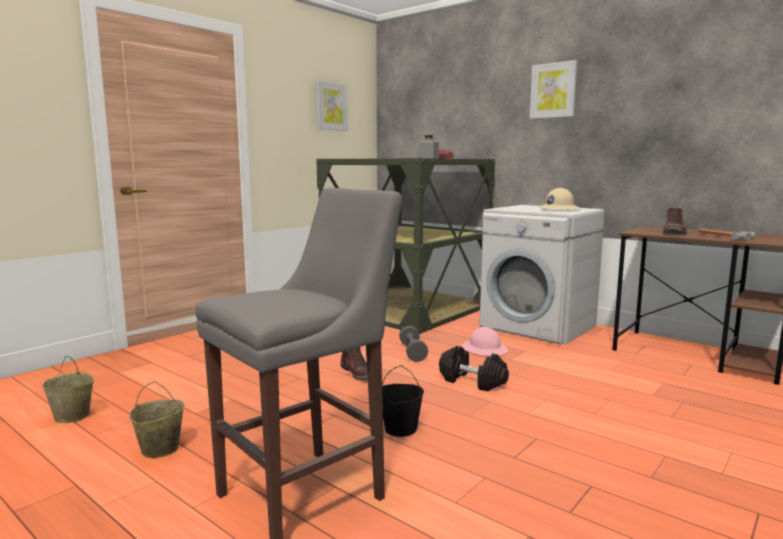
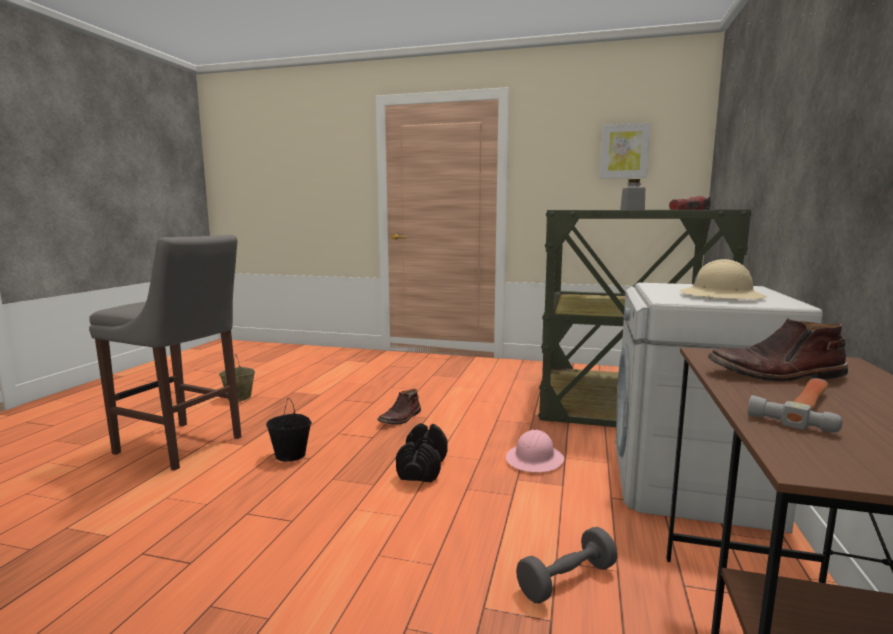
camera: 65 degrees right, 0 degrees up
(73, 416) = (276, 370): beige bucket -> none
(413, 352) = (478, 427): grey dumbbell -> grey dumbbell (566, 580)
(553, 90) = (813, 81): picture -> none

